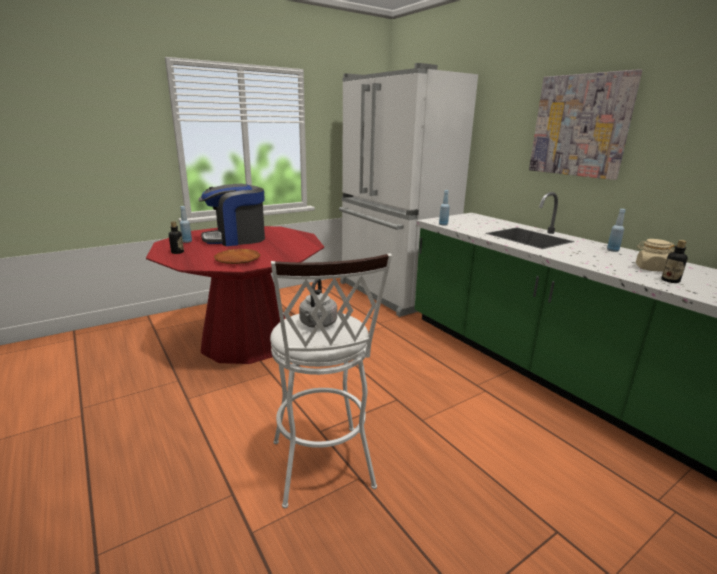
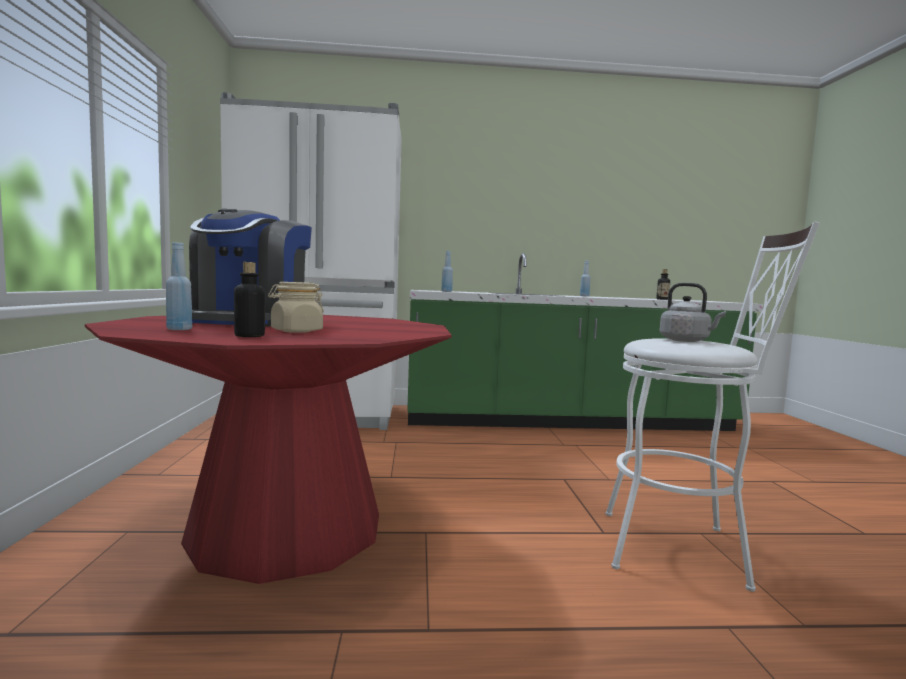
camera: 60 degrees left, 15 degrees down
(237, 260) = (383, 330): brown plate -> none
(580, 126) = (521, 198): picture -> none
(650, 268) = (634, 298): beige jar -> beige jar (296, 331)

